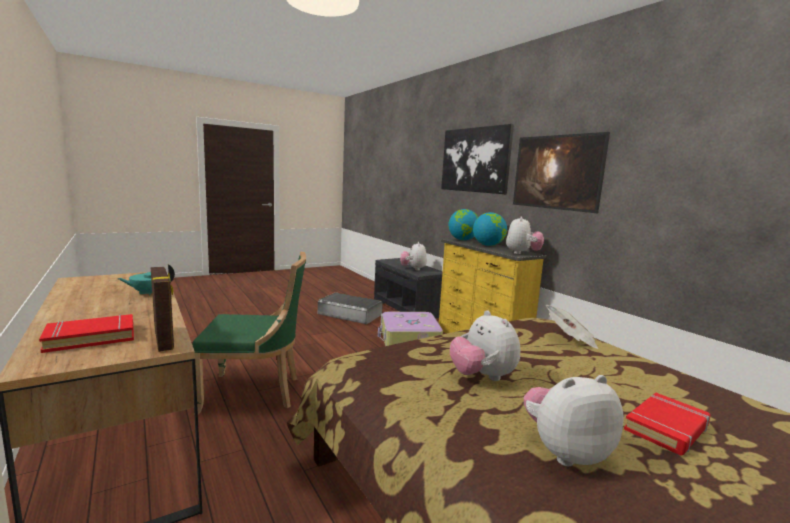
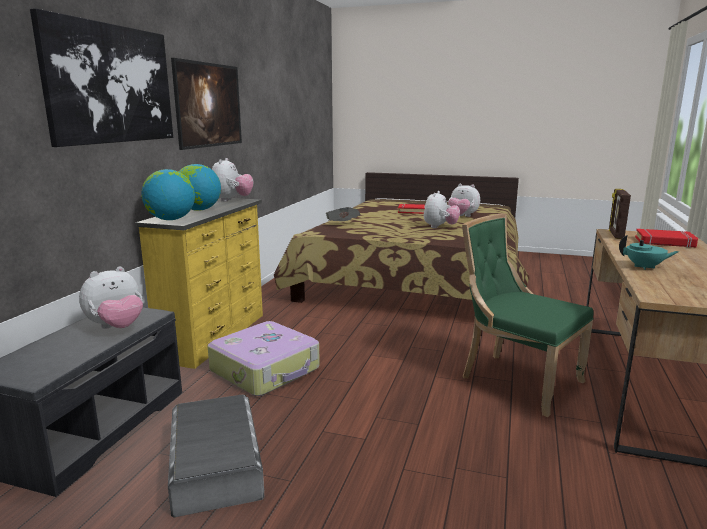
camera: 130 degrees left, 5 degrees up
(522, 253) = (231, 200): plush toy -> plush toy turned 120 degrees clockwise

